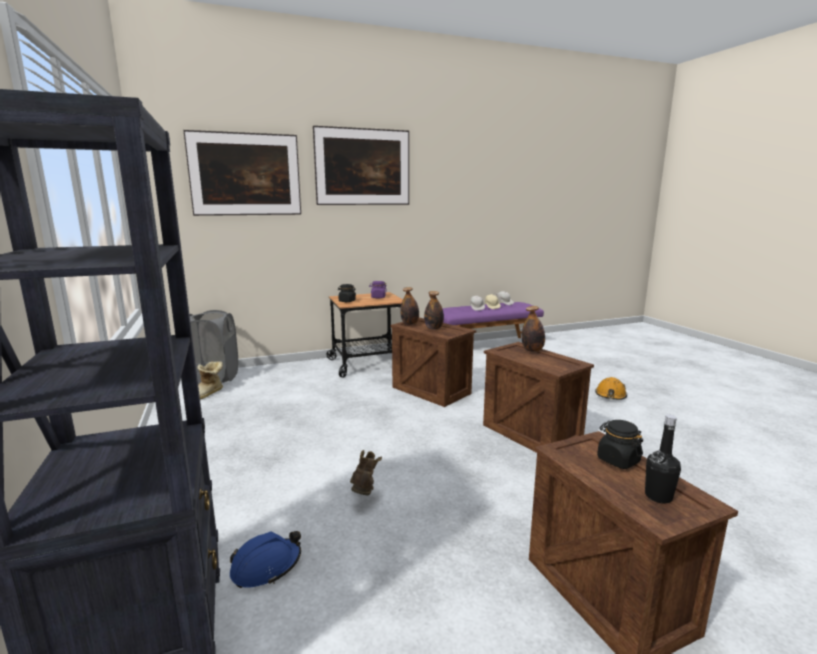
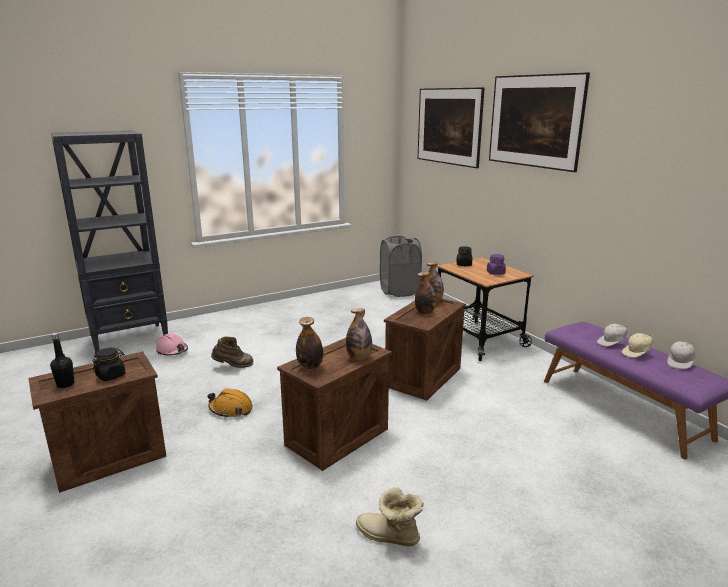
camera: 80 degrees right, 5 degrees up
(206, 395) = (368, 296): boot -> boot (389, 537)
(266, 567) = (172, 351): blue hard hat -> pink hard hat
(554, 365) = (310, 366): none -> bottle
(610, 396) = (481, 516): orange hard hat -> orange hard hat (231, 409)

